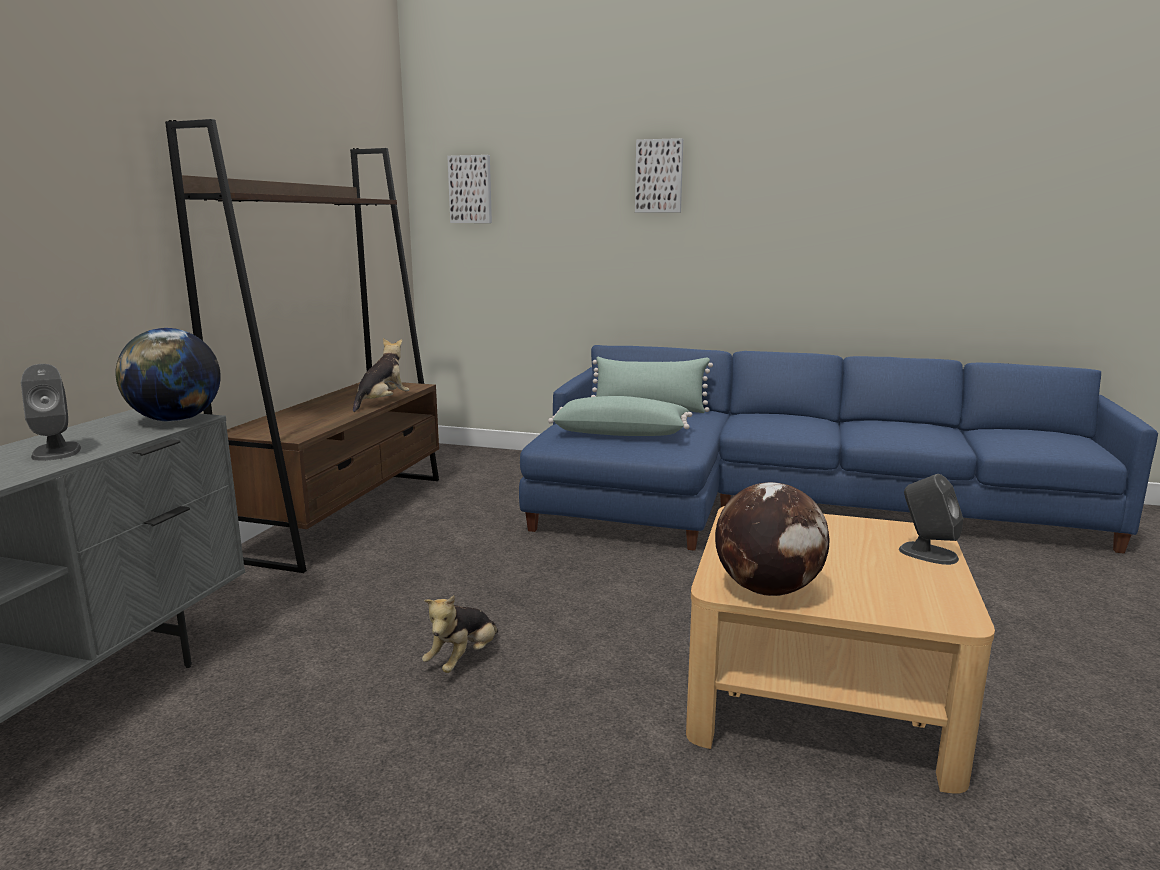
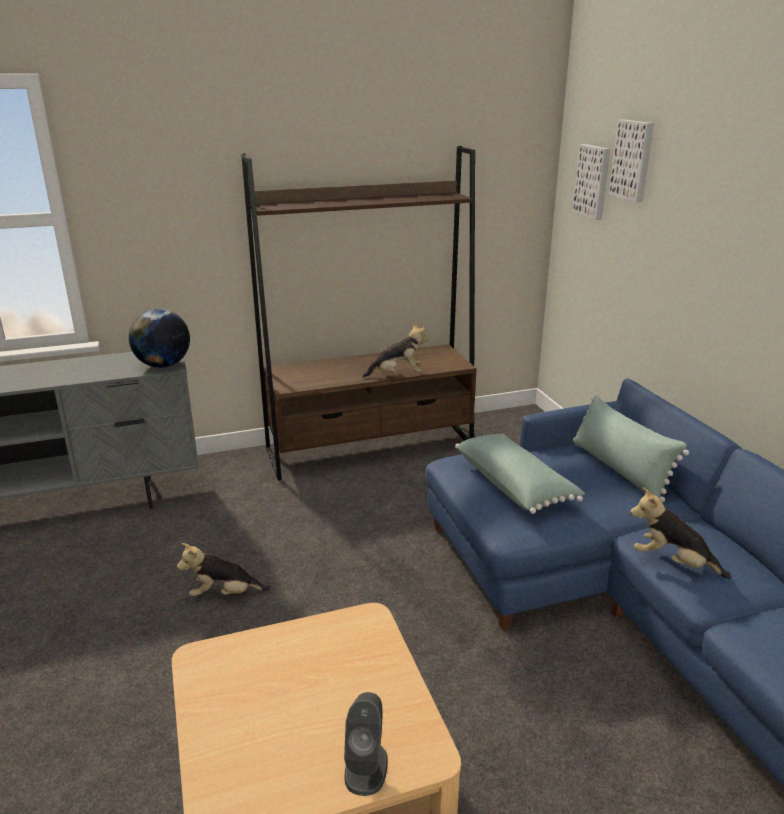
camera: 55 degrees right, 10 degrees up
(56, 451) = (84, 371): grey speaker -> none
(659, 176) = (739, 204): picture -> picture (633, 160)
(768, 589) = (210, 683): globe -> none
(778, 428) = (672, 563): none -> plush toy

